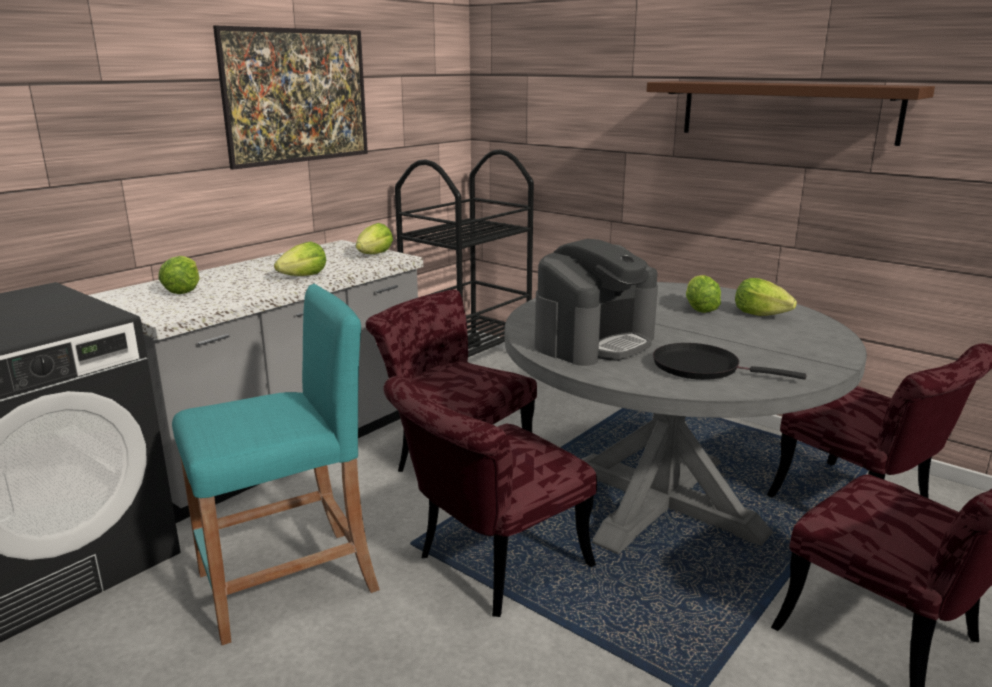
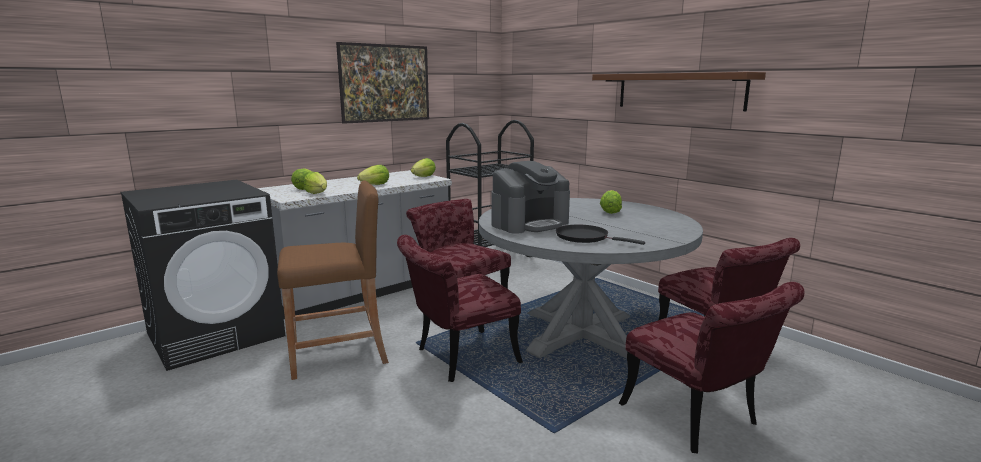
camera: 10 degrees right, 5 degrees down
(288, 583) = (338, 355): turquoise stool -> brown stool
(760, 314) = (647, 216): lettuce -> lettuce (317, 193)

